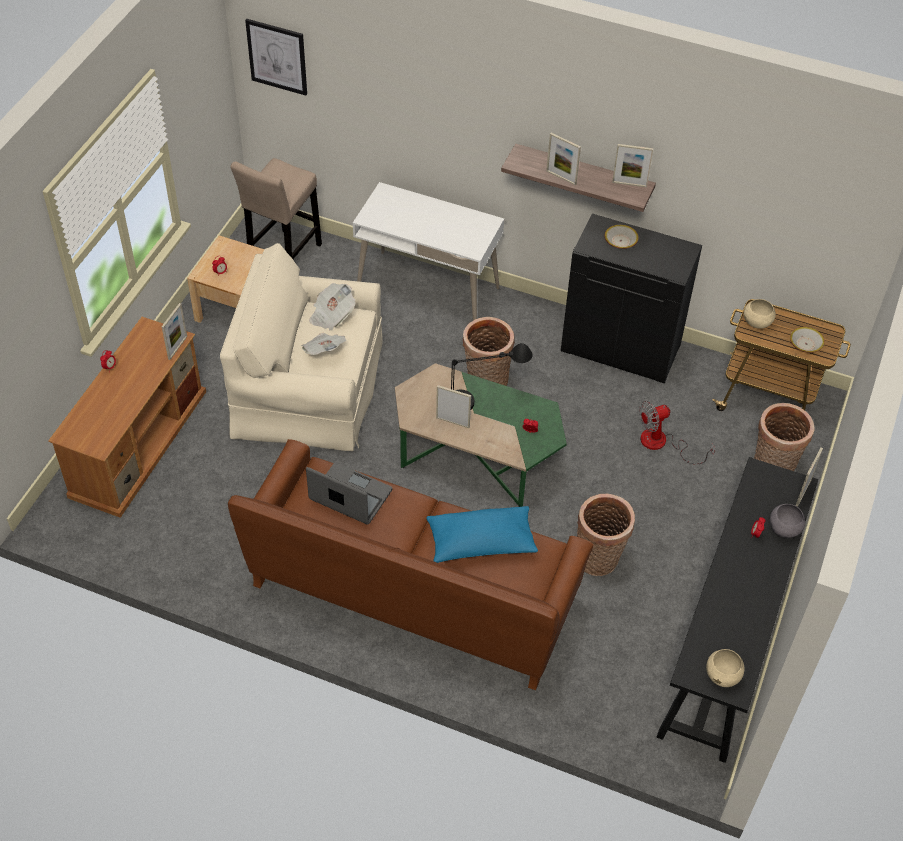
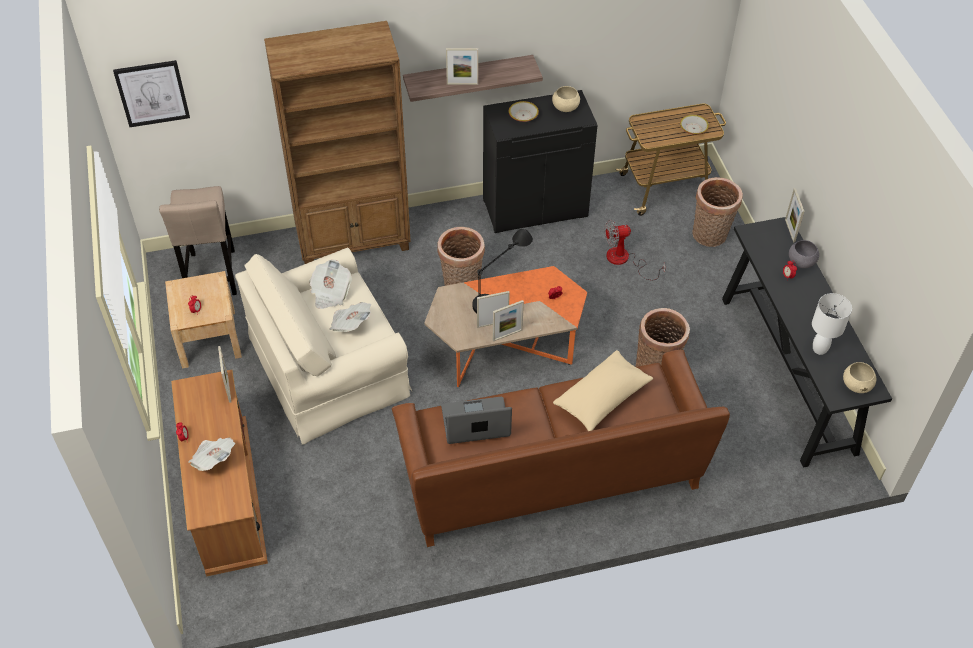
camera: 35 degrees left, 0 degrees up
(115, 397) = (213, 459): none -> newspaper
(428, 291) = (354, 241): white desk -> brown bookcase
(476, 457) = (505, 346): green coffee table -> orange coffee table
(481, 543) = (602, 398): blue pillow -> beige pillow
(629, 184) = (516, 64): picture frame -> picture frame (507, 335)
(662, 443) = (624, 260): fan -> fan turned 45 degrees clockwise
(719, 620) = (820, 349): none -> white table lamp
(757, 322) = (649, 130): beige bowl -> beige bowl (565, 108)

